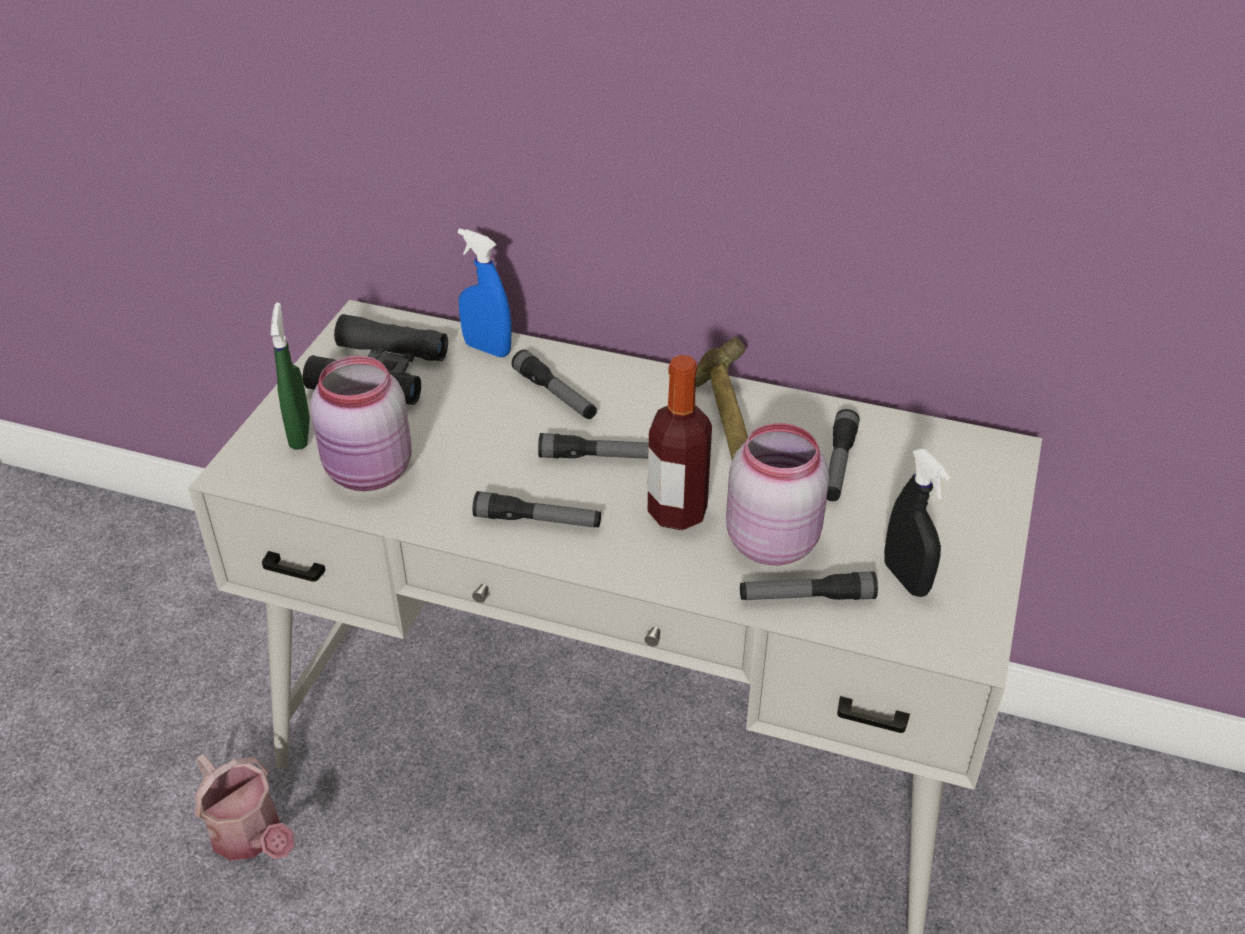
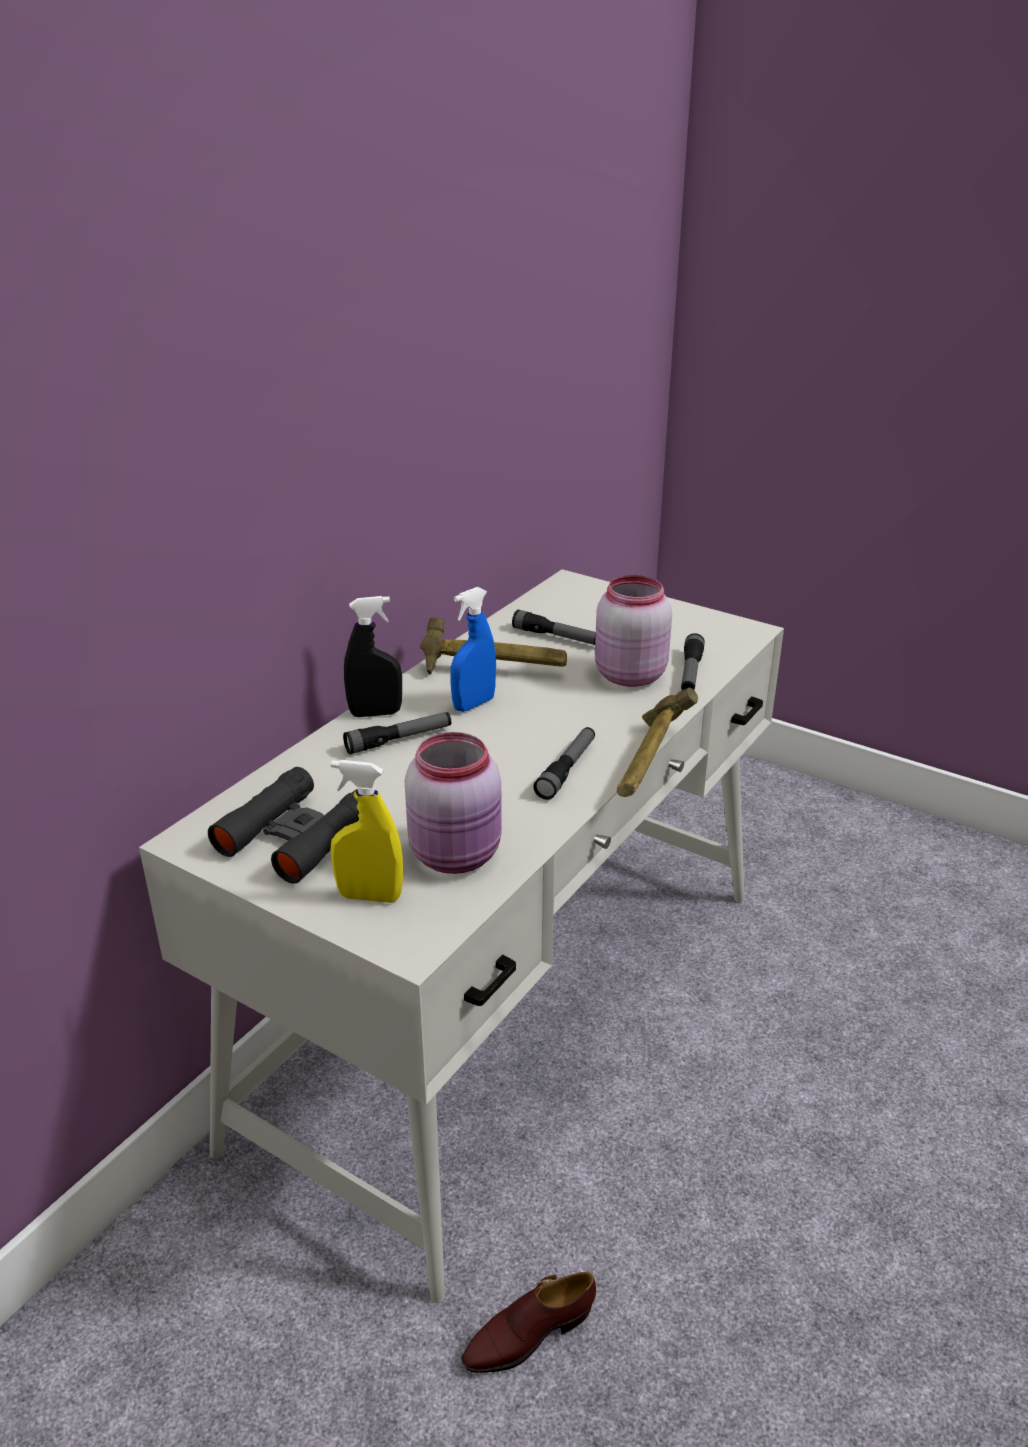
camera: 75 degrees left, 10 degrees down
(251, 837) = (528, 1334): watering can -> brown shoe
(300, 434) = (369, 896): green spray bottle -> yellow spray bottle
(487, 349) = (302, 767): blue spray bottle -> blue spray bottle (473, 704)
(567, 584) = (648, 765): none -> hammer
(599, 457) = (498, 730): flashlight -> none
(677, 512) = (582, 706): bottle -> none
(906, 579) = (682, 637): black spray bottle -> black spray bottle (375, 713)

